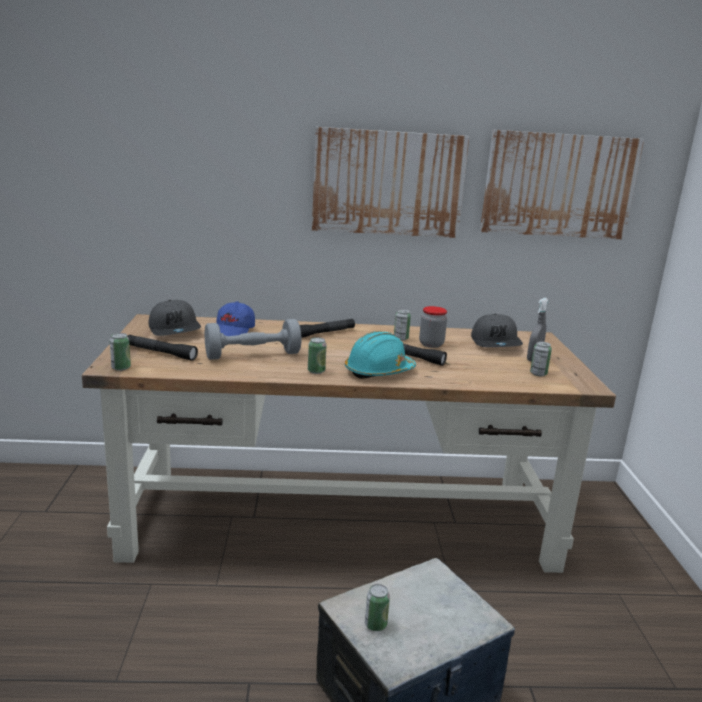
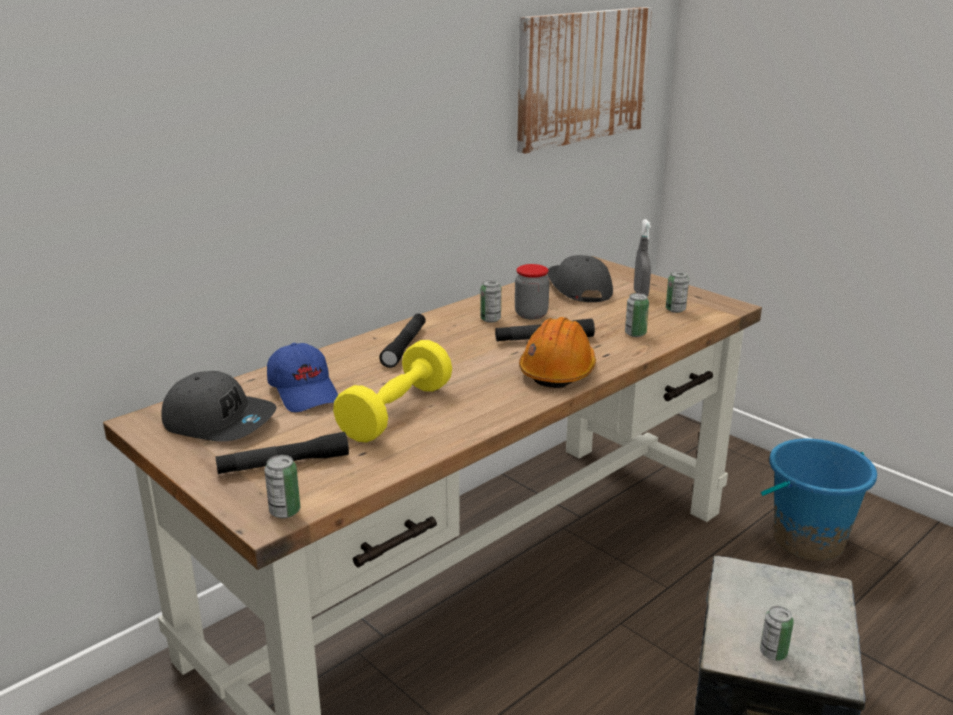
camera: 40 degrees left, 5 degrees up
(252, 355) = (396, 412): grey dumbbell -> yellow dumbbell
(316, 371) = (503, 400): can -> can (635, 334)
(379, 372) = (558, 371): turquoise hard hat -> orange hard hat
(388, 183) = (419, 112): picture -> none
(496, 343) = (578, 288): grey cap -> grey cap turned 150 degrees counterclockwise
(613, 628) = (807, 541): none -> blue bucket

